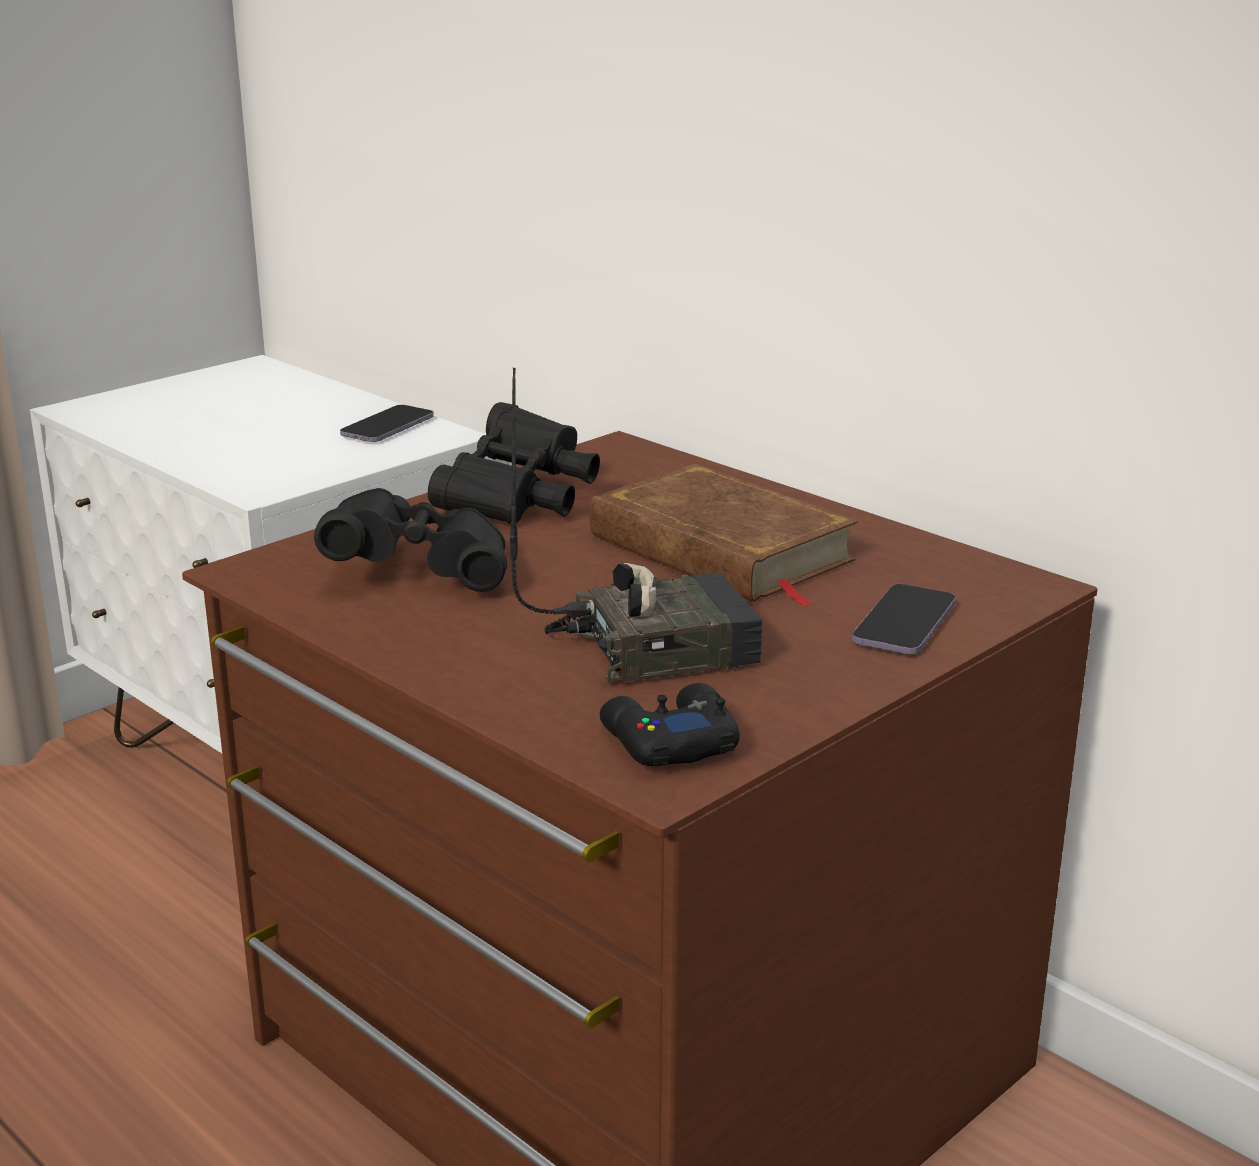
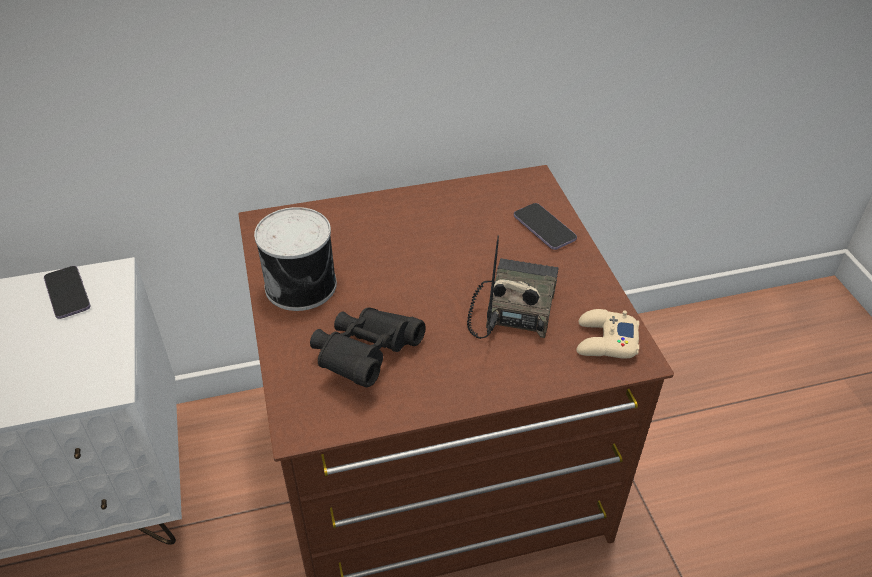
camera: 60 degrees left, 20 degrees up
(519, 500) = (303, 285): black binoculars -> can
(668, 741) = (605, 341): black game controller -> beige game controller
(720, 549) = (426, 244): brown book -> none

